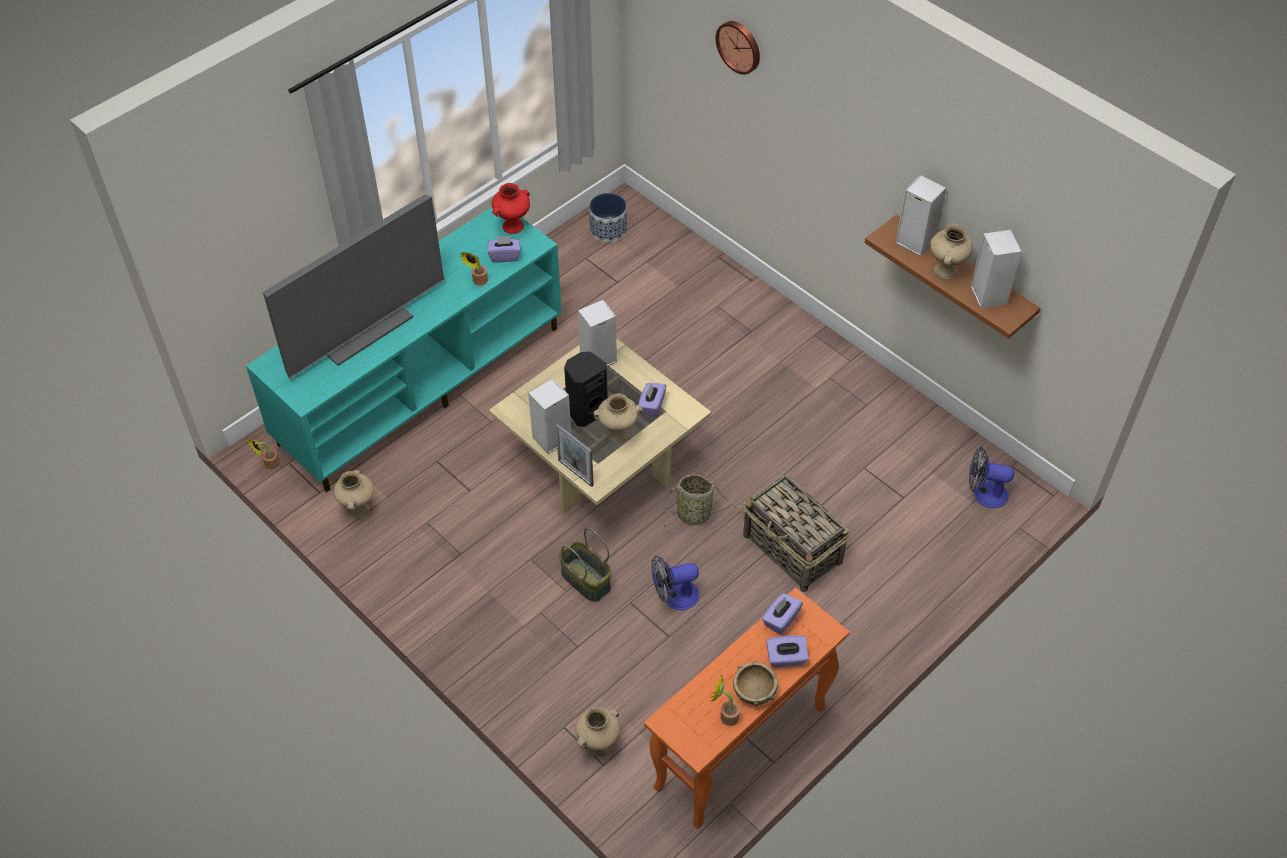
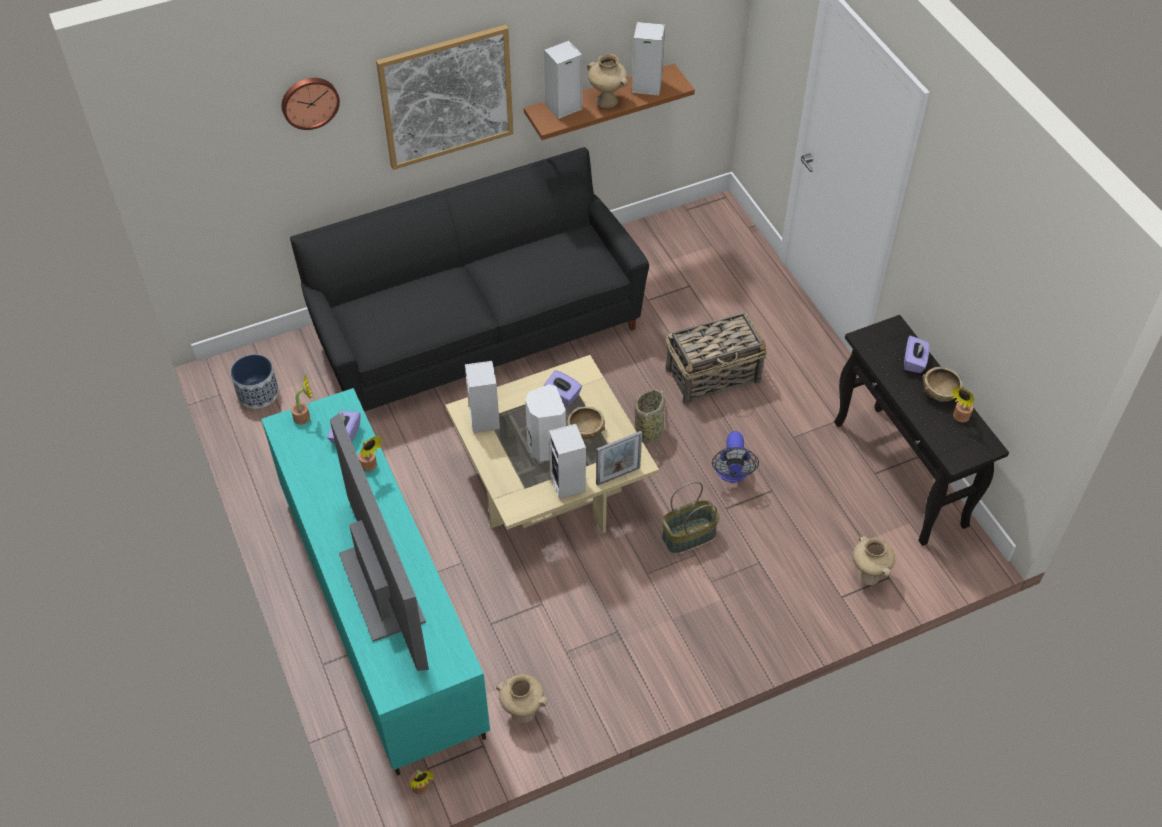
camera: 70 degrees left, 0 degrees up
(513, 226) = (305, 417): red vase -> potted plant
(586, 411) = (545, 447): black speaker -> white speaker
(617, 434) = (585, 430): beige vase -> brown bowl
(740, 749) = (900, 475): orange console table -> black console table
(752, 348) = (476, 330): none -> black sofa
(780, 619) = (875, 353): purple tissue box -> none
(838, 142) = (446, 97): none -> picture
(984, 493) = (706, 236): fan -> none

